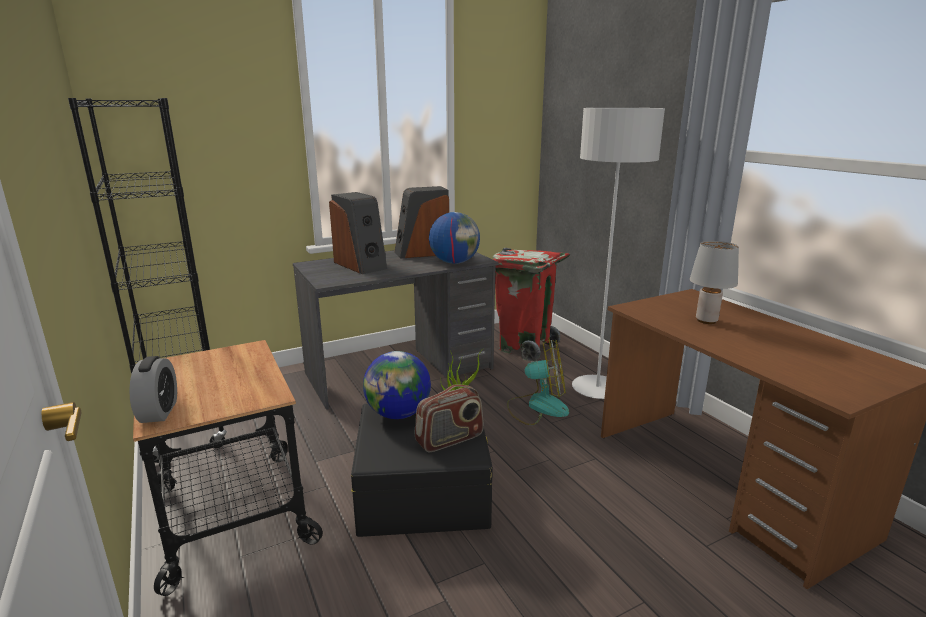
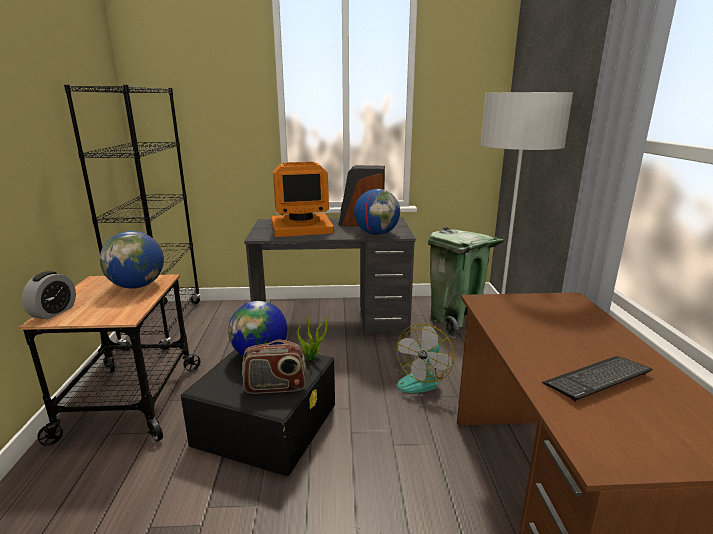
camera: 25 degrees right, 0 degrees up
(230, 362) = (137, 286): none -> globe
(361, 265) = (301, 227): speaker -> monitor
(525, 348) = (455, 322): red trash can -> green trash can
(537, 406) = (421, 379): fan -> fan turned 90 degrees clockwise
(706, 320) = (548, 329): grey table lamp -> none
(778, 348) = (597, 379): none -> keyboard

